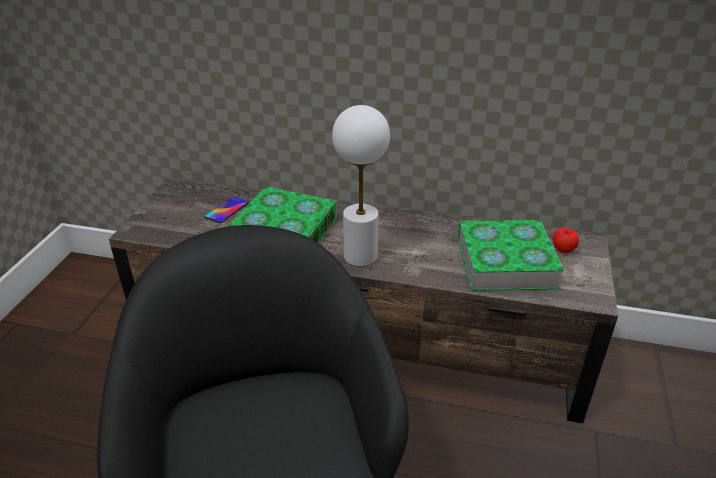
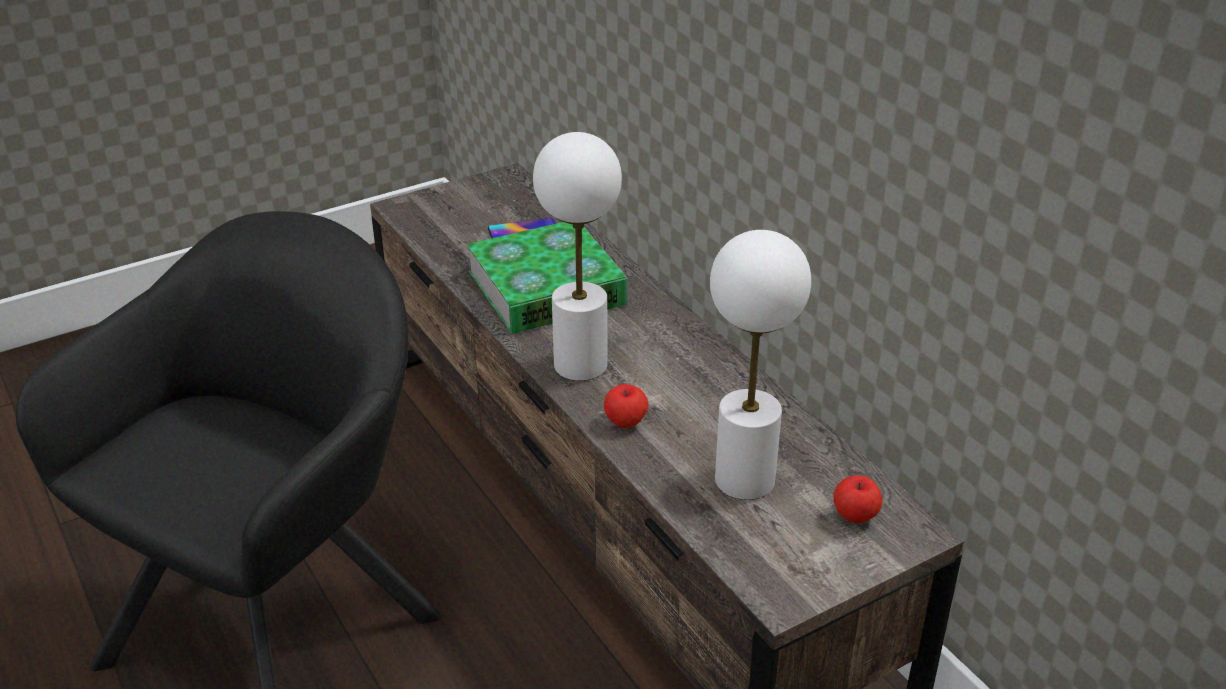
camera: 45 degrees right, 0 degrees up
(422, 268) = (626, 421): none -> apple
(505, 262) = (744, 479): book -> white table lamp

